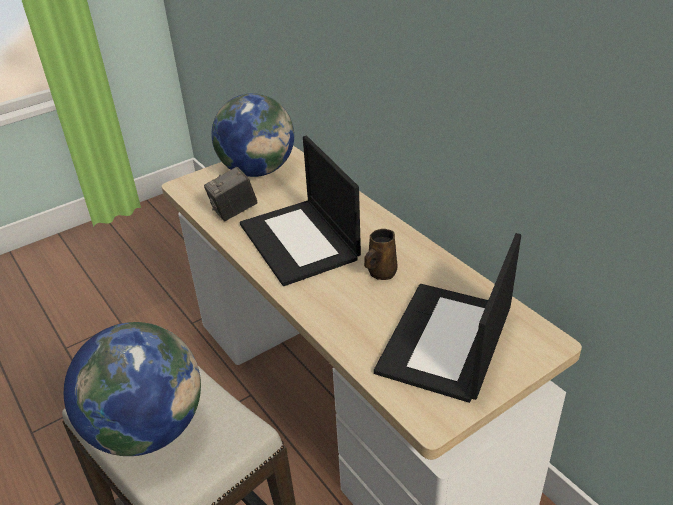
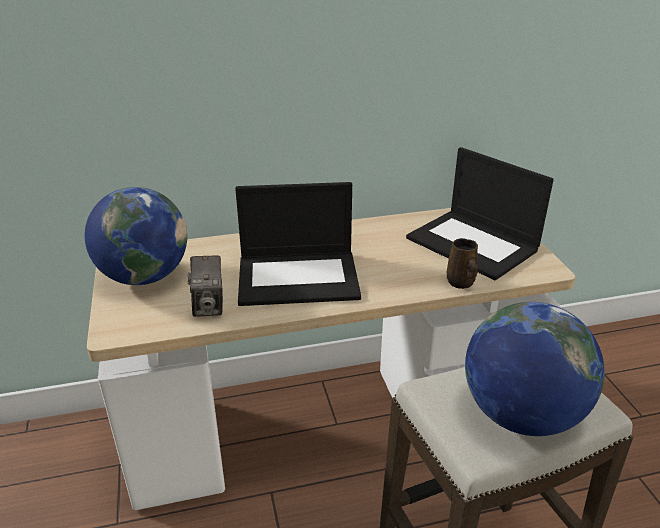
camera: 70 degrees left, 5 degrees down
(381, 273) = (376, 249): brown mug -> brown mug (461, 283)

